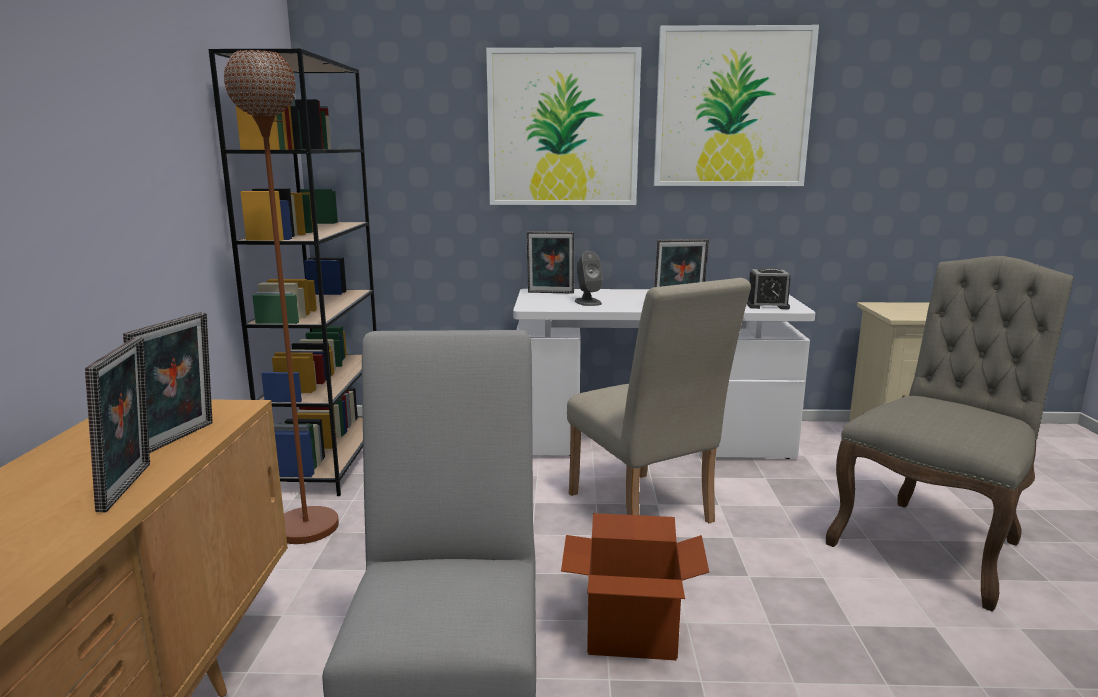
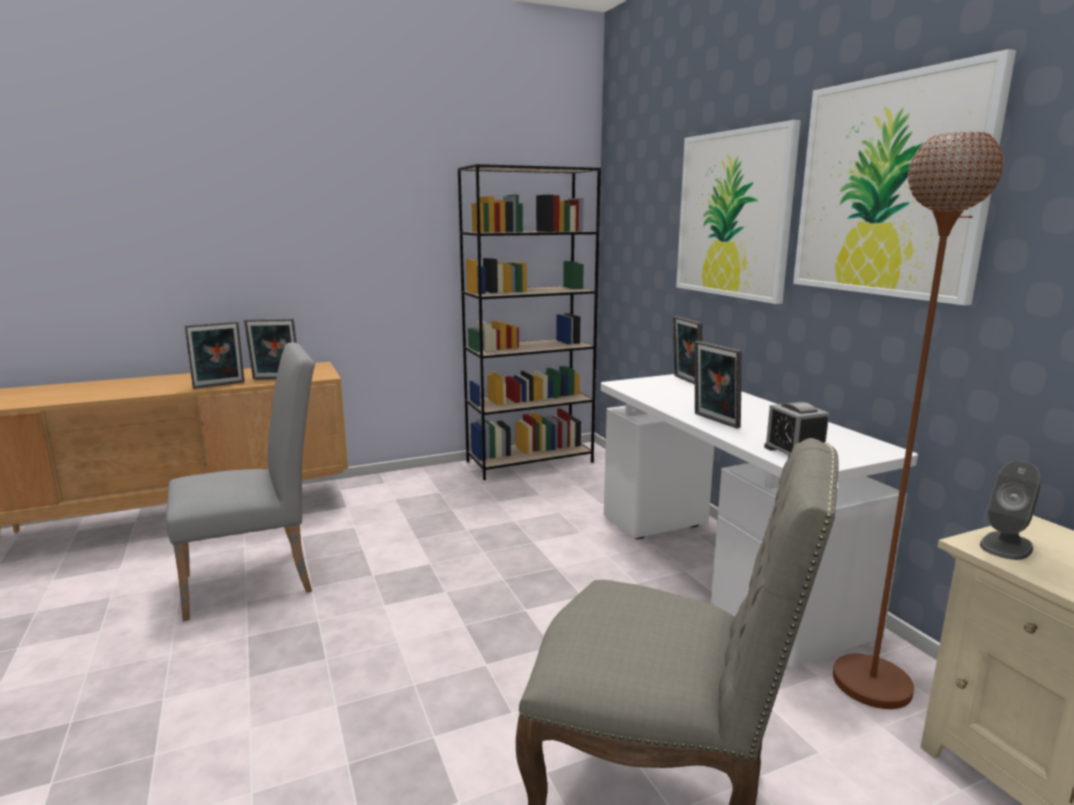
camera: 65 degrees right, 0 degrees up
(306, 527) = (438, 484): brown floor lamp -> brown floor lamp (872, 683)
(588, 302) = (670, 394): grey speaker -> grey speaker (1006, 546)
(630, 634) = (371, 619): cardboard box -> none
(645, 512) = (559, 592): beige chair -> none

